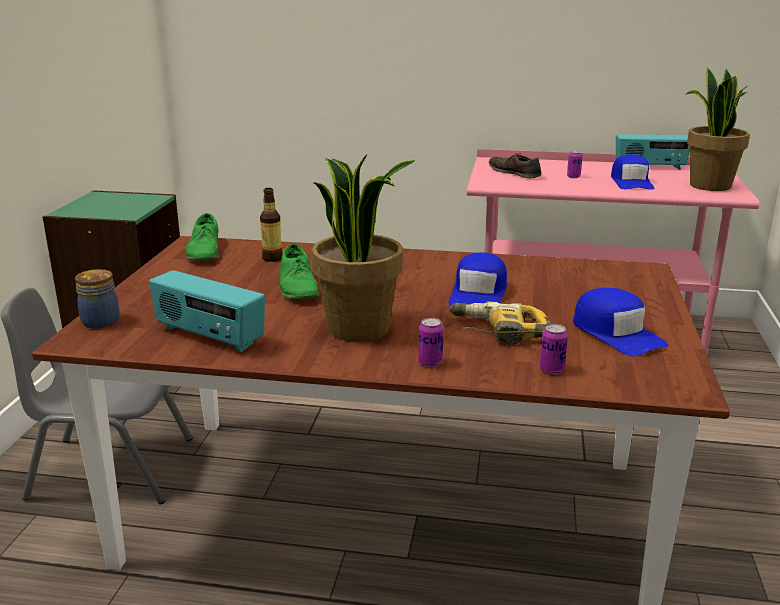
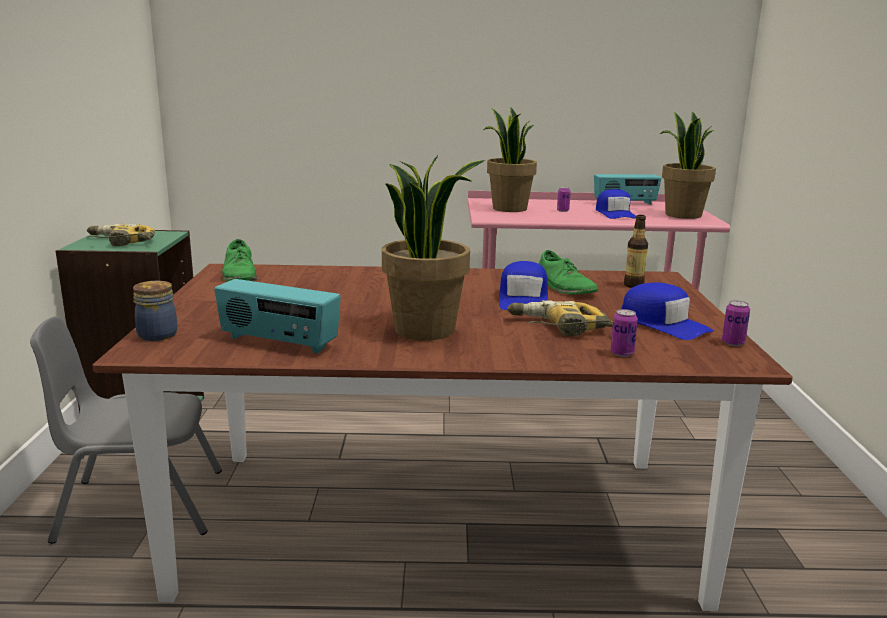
camera: 10 degrees left, 5 degrees down
(104, 208) = (119, 242): none -> power drill
(272, 258) = (311, 278): bottle -> bottle (633, 285)
(298, 287) = (348, 300): green shoe -> green shoe (564, 287)
(430, 363) = (507, 353): can -> can (733, 343)
(514, 173) = (508, 209): brown shoe -> potted plant

